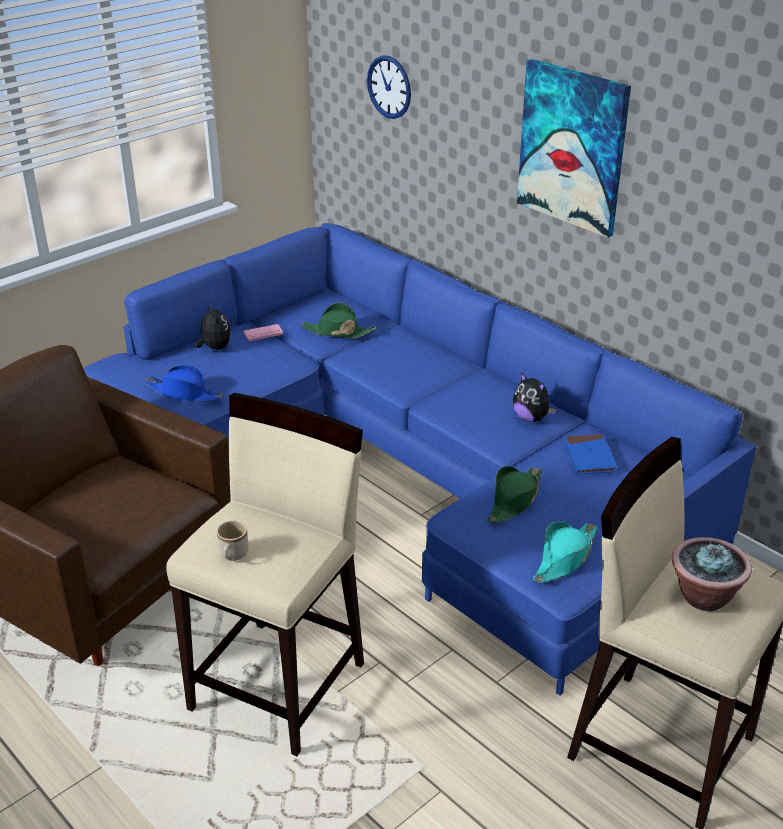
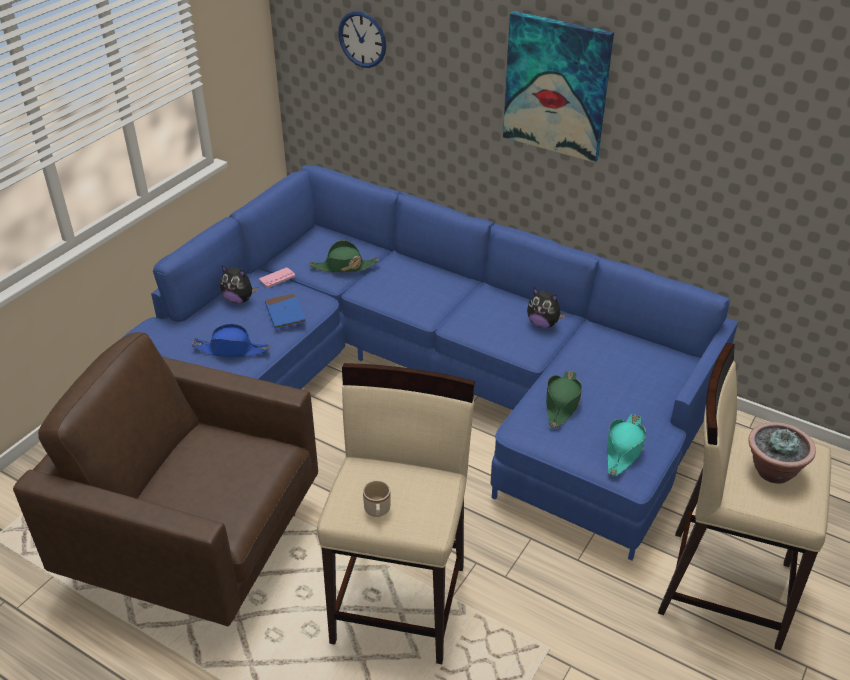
camera: 15 degrees left, 5 degrees up
(215, 348) = (239, 300): plush toy -> plush toy turned 150 degrees clockwise
(589, 457) = (605, 352): blue book -> blue book (285, 314)

